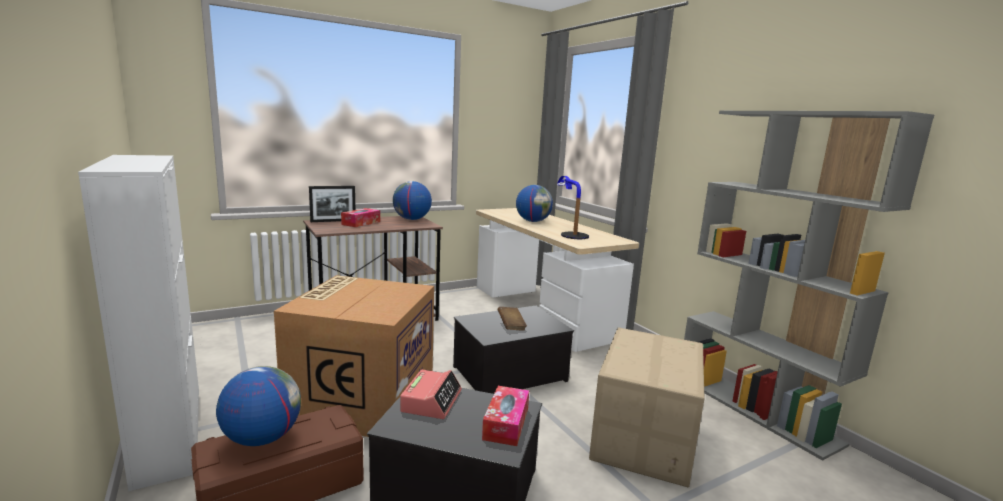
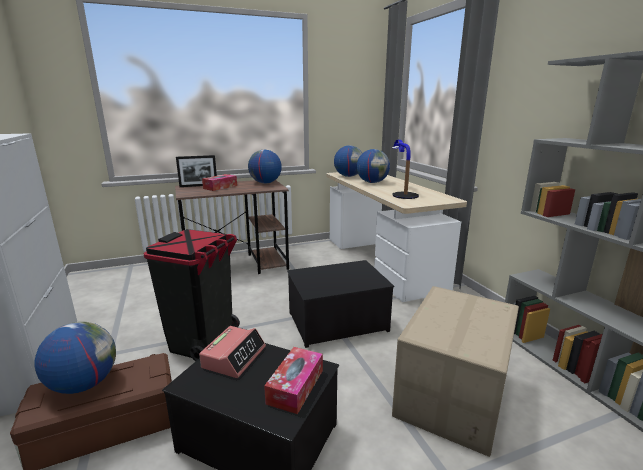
camera: 10 degrees right, 5 degrees up
(362, 398) = (203, 341): cardboard box -> black trash can
(503, 214) = (348, 176): none -> globe
(511, 326) = (335, 280): brown book -> none

